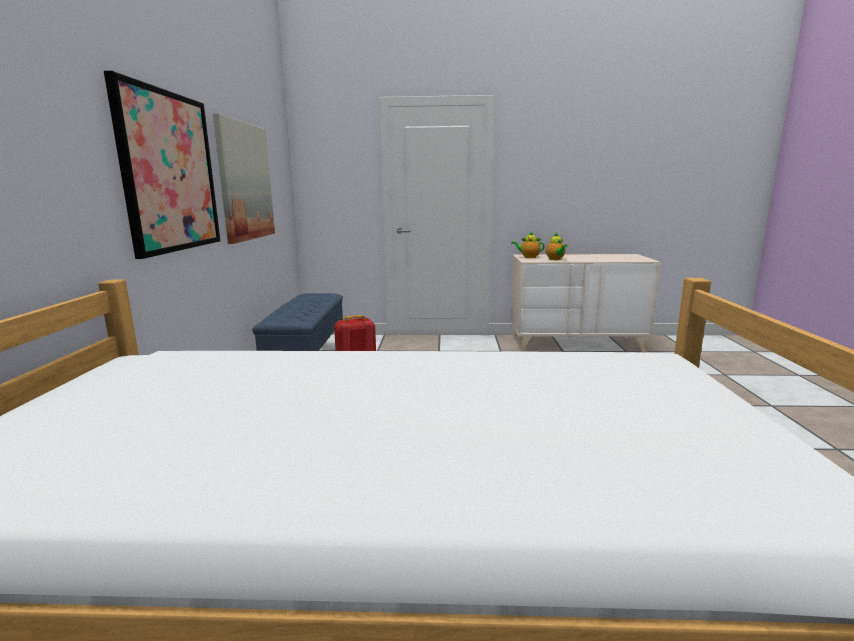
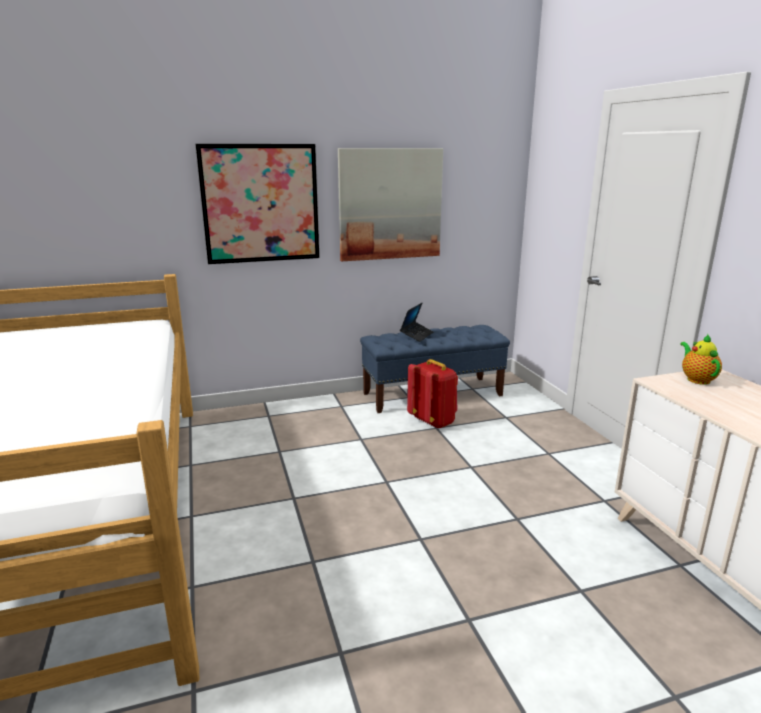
camera: 70 degrees right, 5 degrees up
(295, 309) = (416, 335): none -> laptop
(555, 259) = (709, 400): teapot -> none

